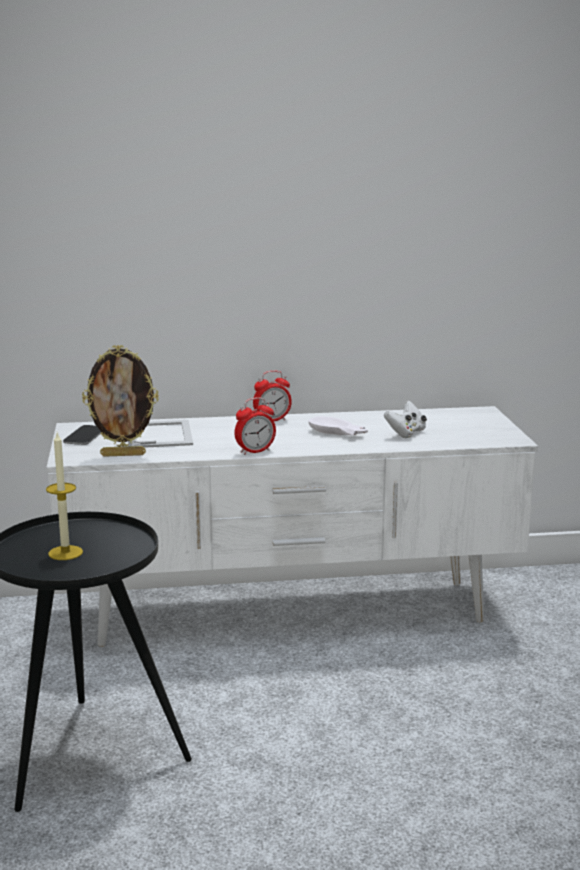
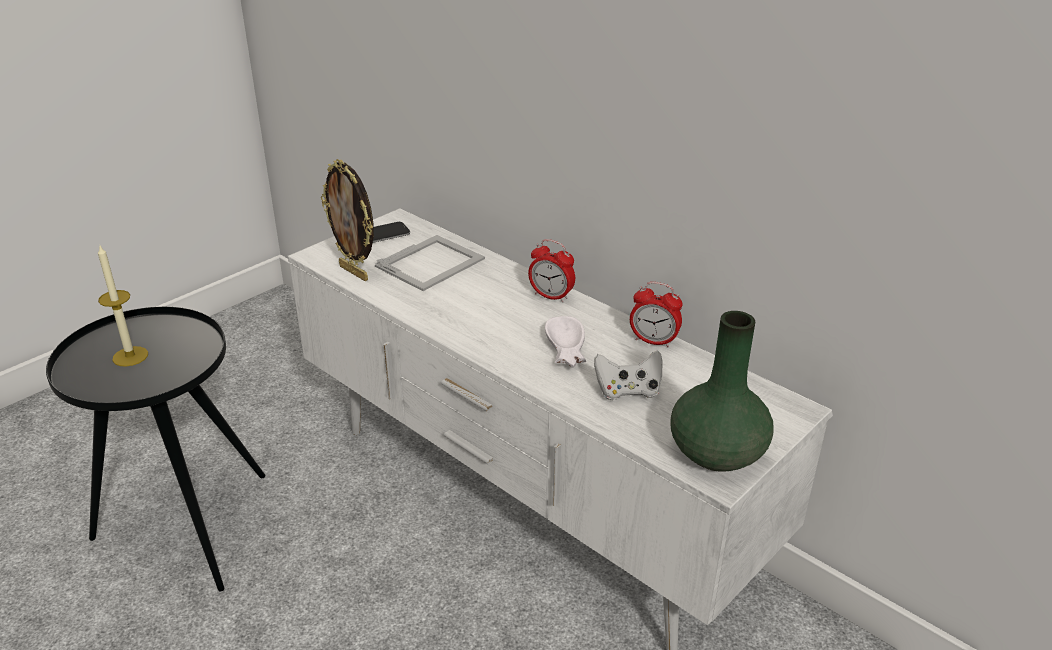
camera: 50 degrees right, 15 degrees up
(255, 451) = (446, 329): alarm clock -> alarm clock (653, 341)
(491, 434) = (715, 453): none -> green vase

